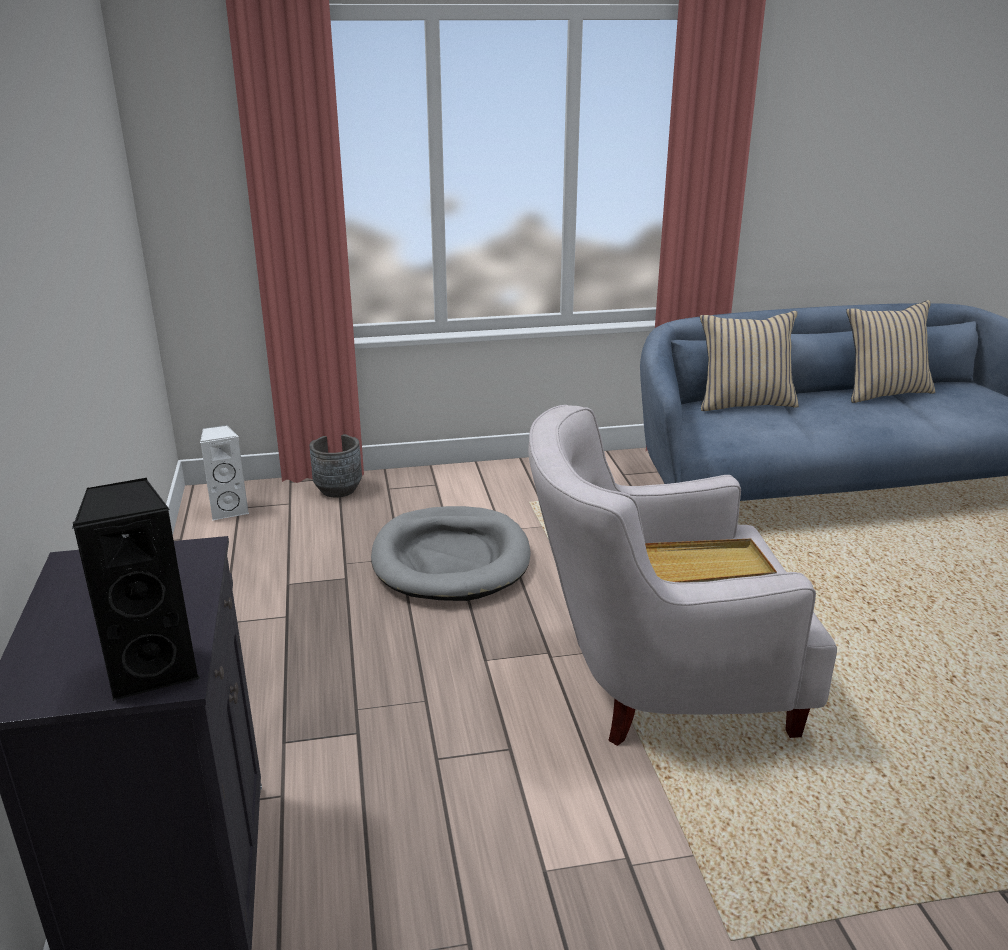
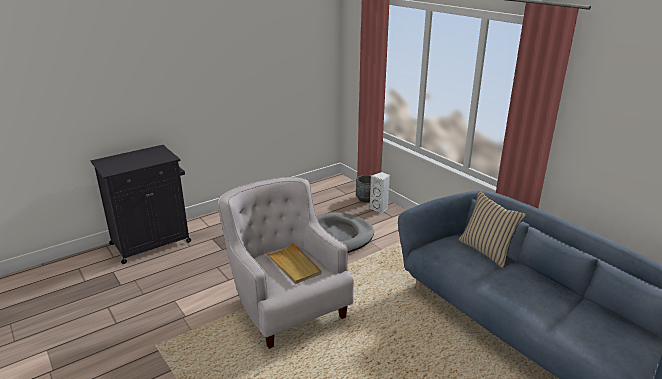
camera: 65 degrees right, 0 degrees up
(154, 669) = (113, 169): black speaker -> none
(229, 510) = (331, 185): white speaker -> white speaker (379, 208)
(883, 392) = (571, 297): beige pillow -> none

